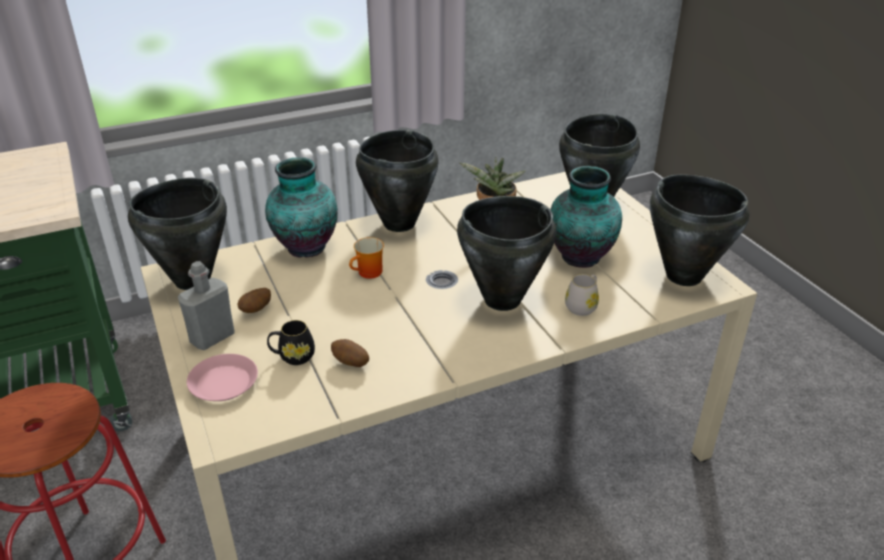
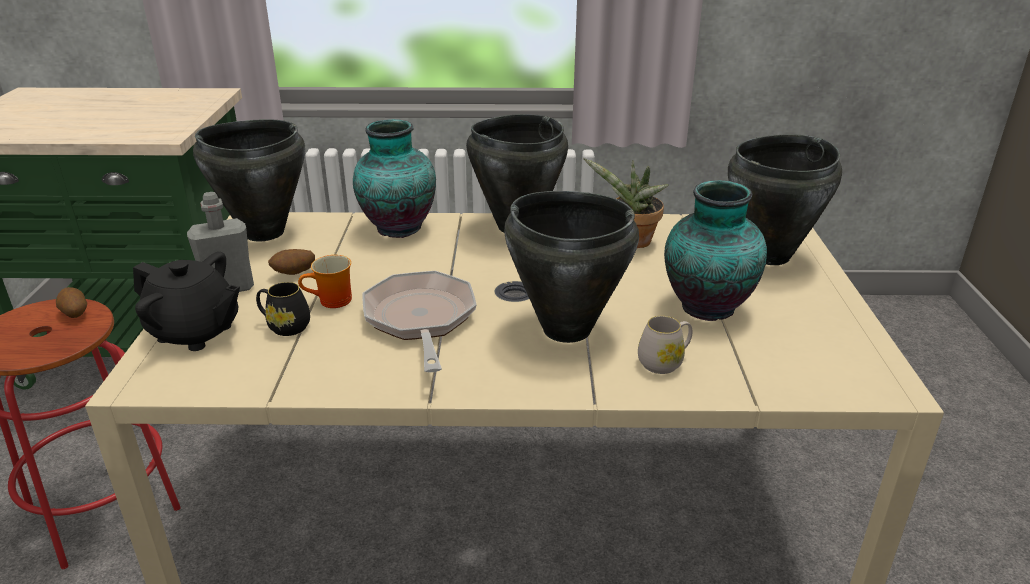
camera: 25 degrees right, 5 degrees down
(223, 383) = (195, 332): pink plate -> black teapot
(350, 363) = (335, 349): potato -> potato (75, 314)
(369, 274) = (439, 267): mug -> mug (332, 302)
(394, 322) = (421, 320): none -> frying pan
(683, 275) = (839, 362): black cooking pot -> none

